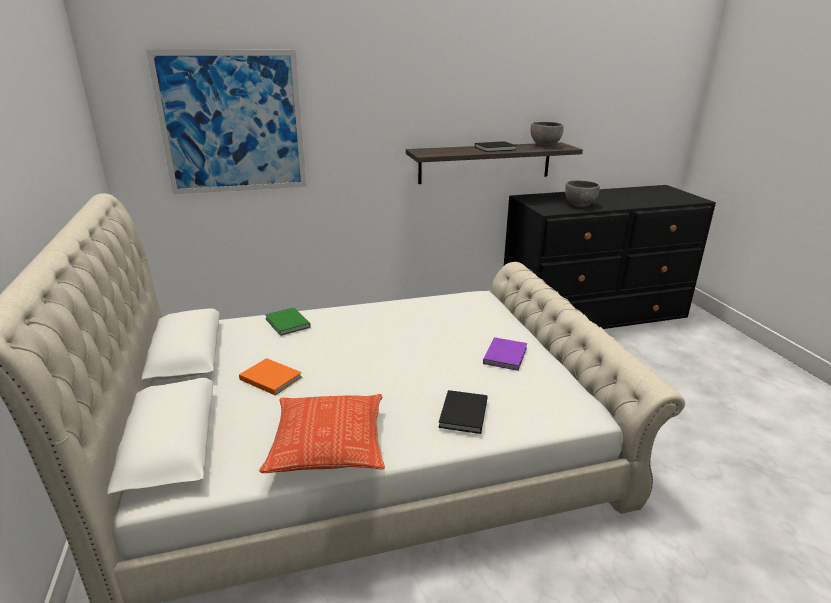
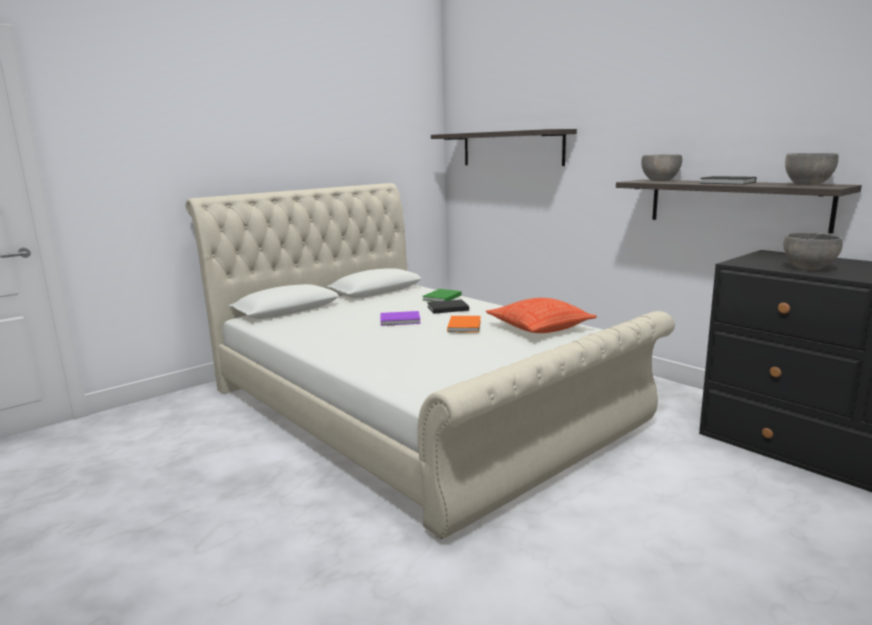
camera: 65 degrees right, 10 degrees down
(232, 123) = (511, 148): picture -> shelf
(270, 377) = (368, 310): orange book -> orange book (465, 326)
(328, 446) = (306, 336): orange pillow -> orange pillow (540, 328)
(436, 150) = (660, 180): none -> grey bowl
(462, 414) = (371, 356): black book -> black book (446, 308)
(506, 355) = (486, 356): purple book -> purple book (401, 320)

